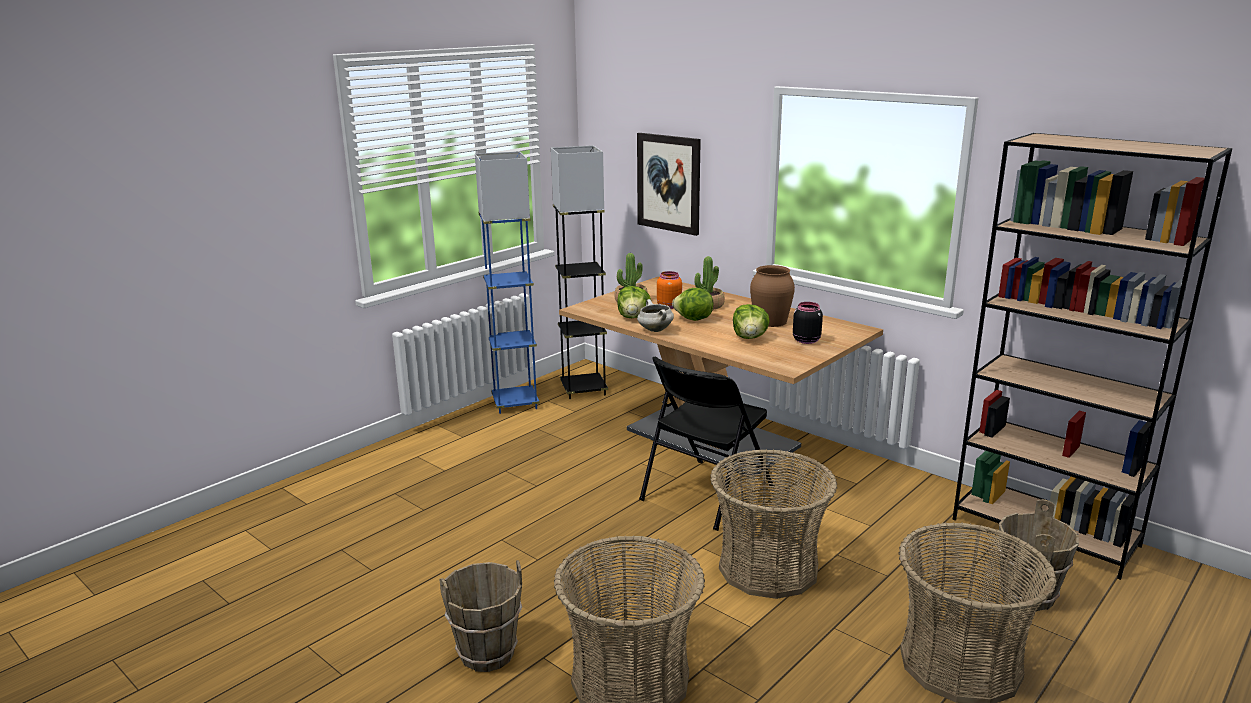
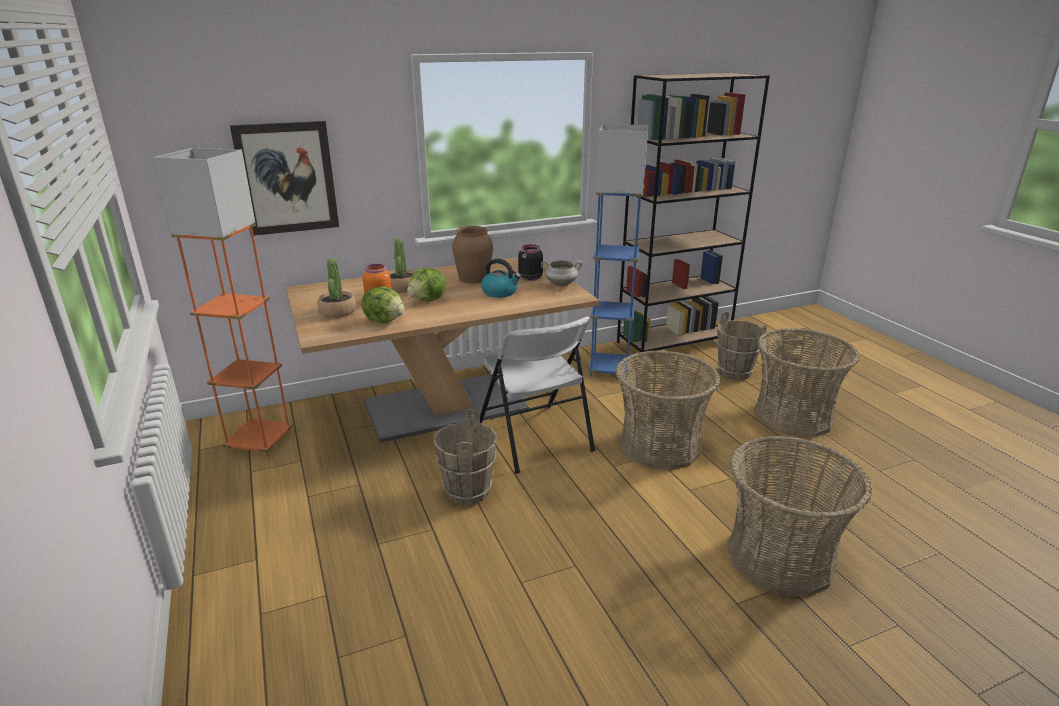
camera: 65 degrees left, 5 degrees up
(487, 653) = (719, 642): brown bucket -> brown bucket (467, 492)
(515, 403) = (225, 496): blue floor lamp -> blue floor lamp (609, 369)
(583, 390) = (260, 442): grey floor lamp -> orange floor lamp
(654, 330) = (432, 319): white cooking pot -> white cooking pot (560, 285)
(706, 493) = (534, 437): black chair -> white chair
(750, 338) = (500, 292): lettuce -> kettle

